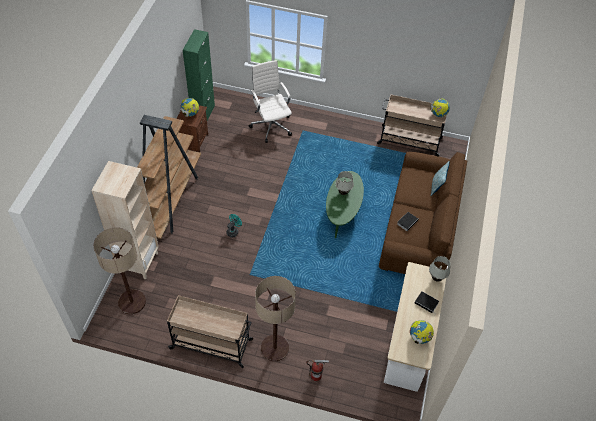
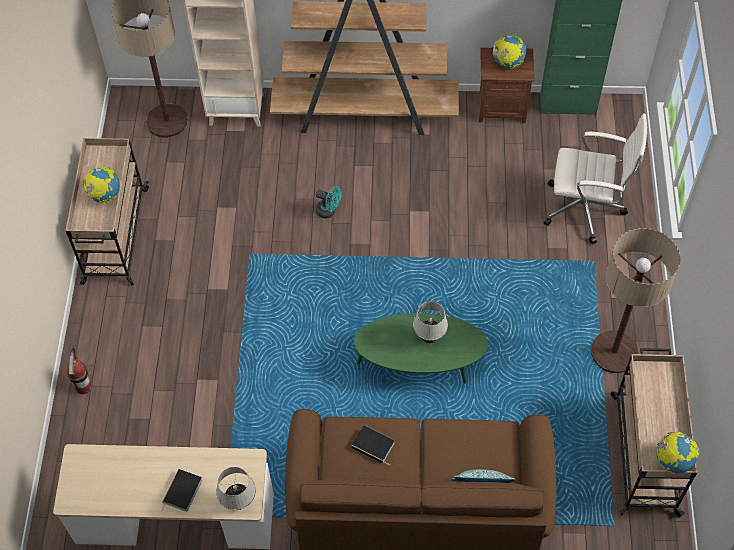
camera: 80 degrees right, 5 degrees up
(271, 125) = (585, 209): white office chair -> white office chair turned 45 degrees clockwise
(275, 348) = (123, 319): floor lamp -> floor lamp (614, 352)
(419, 337) = (110, 488): globe -> globe (105, 195)

